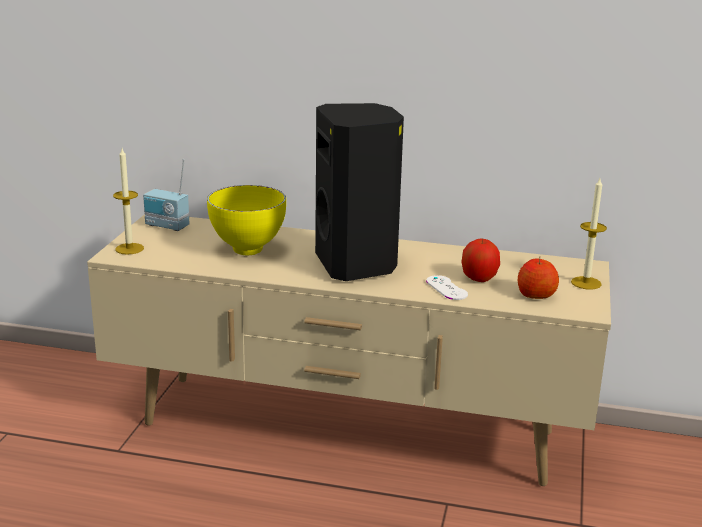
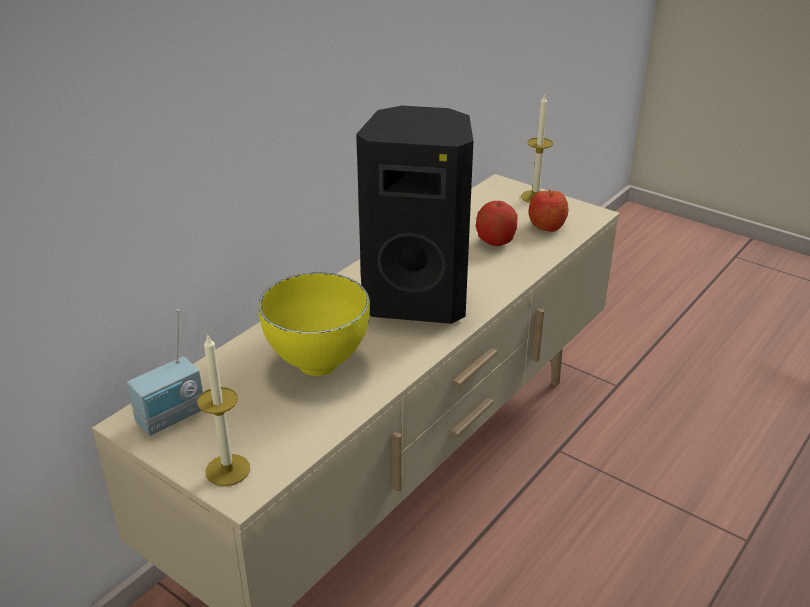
camera: 65 degrees left, 10 degrees up
(446, 288) = (507, 265): white game controller -> none

